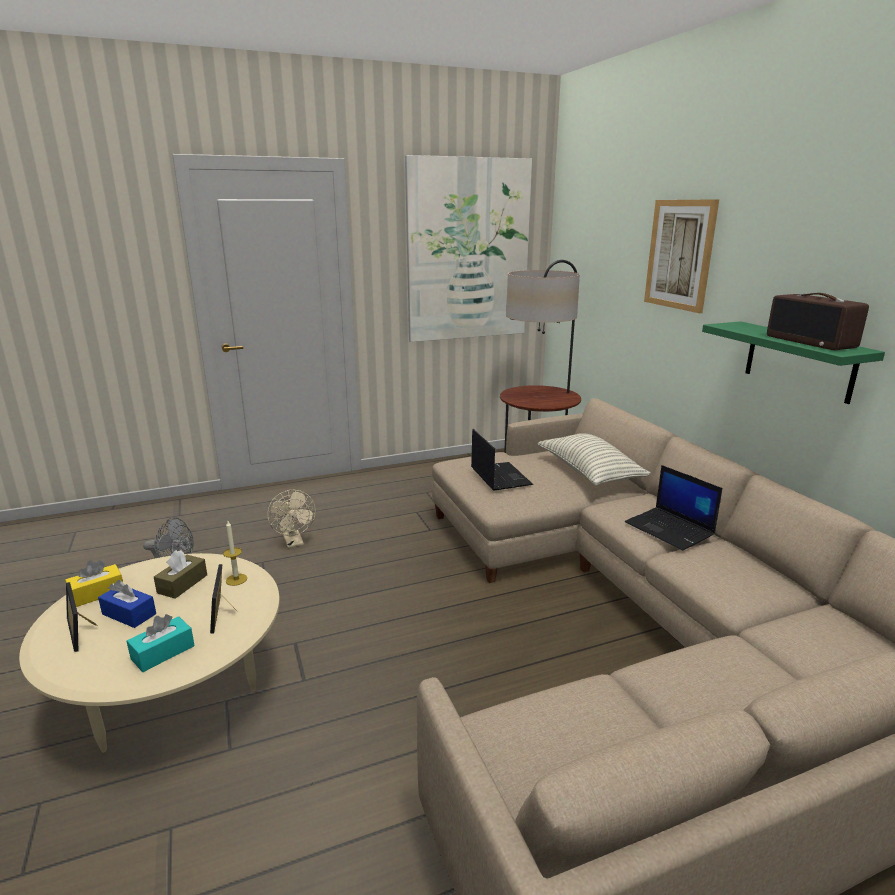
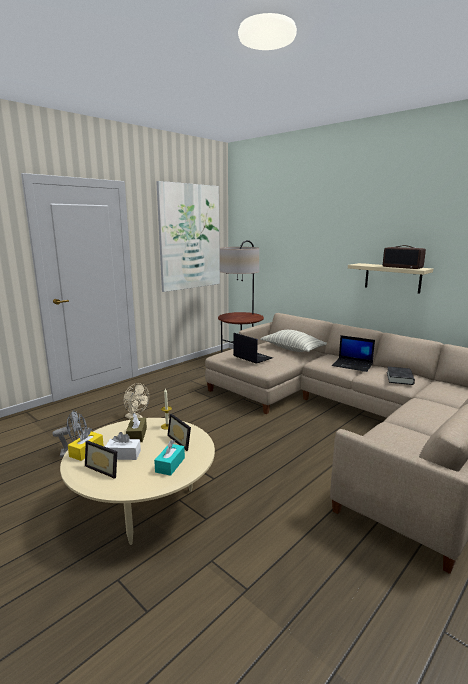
camera: 25 degrees left, 5 degrees down
(129, 614) = (123, 455): blue tissue box -> white tissue box
(679, 255) = (319, 234): picture -> none
(740, 582) = (399, 378): none -> black book
(799, 361) = (392, 278): green shelf -> beige shelf

